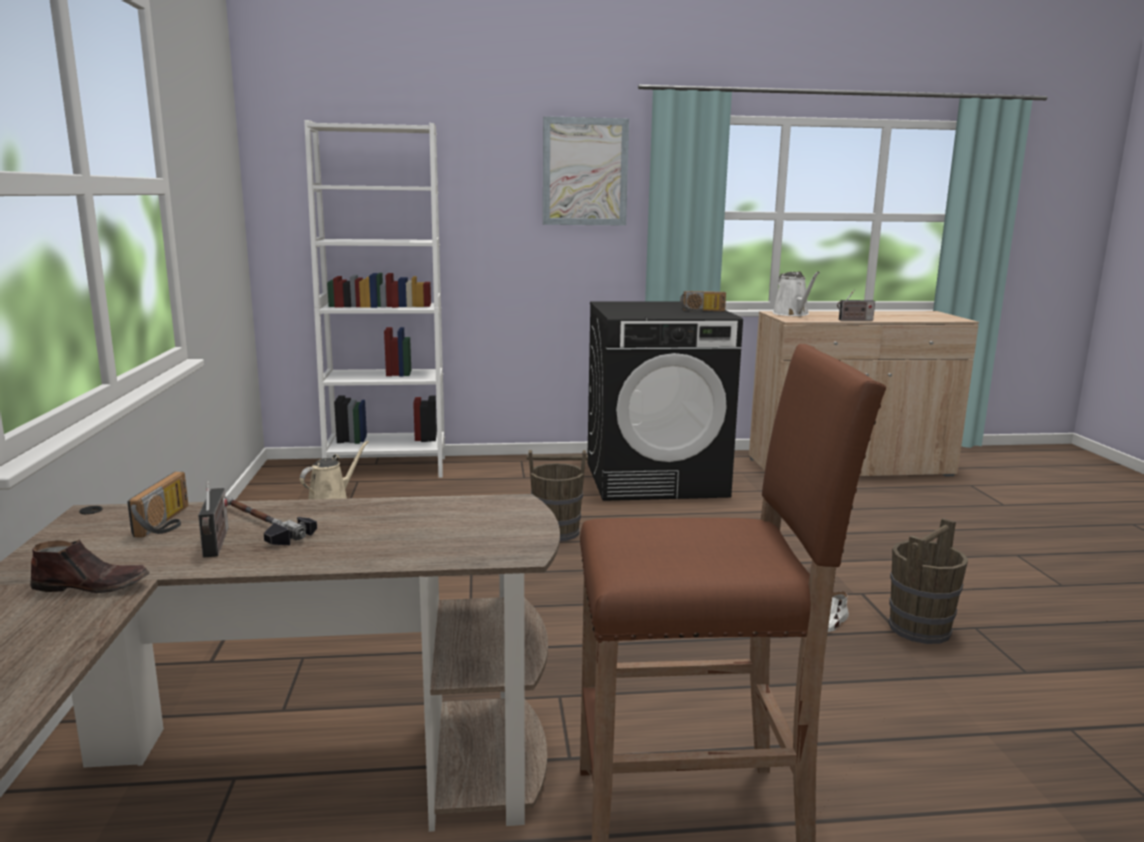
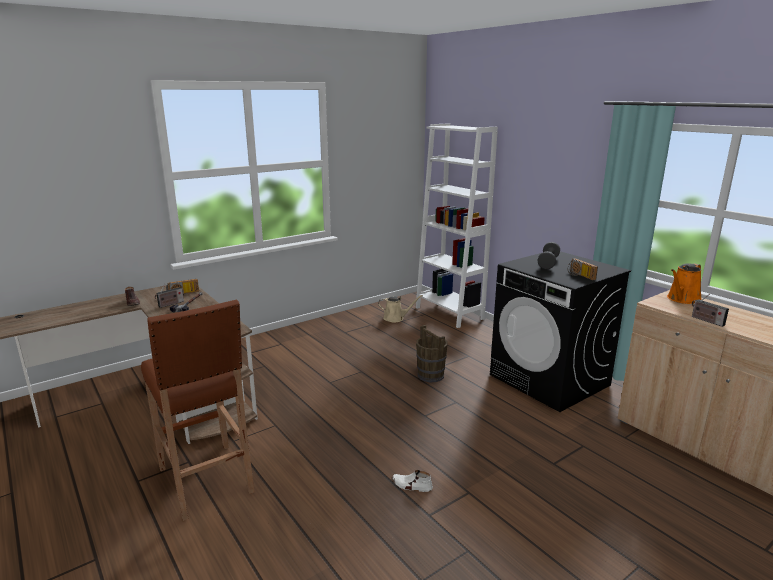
camera: 60 degrees right, 5 degrees up
(585, 172) = (574, 160): picture -> none
(639, 309) = (548, 263): none -> grey dumbbell
(792, 314) = (682, 299): white watering can -> orange watering can
(920, 628) = (440, 524): brown bucket -> none

